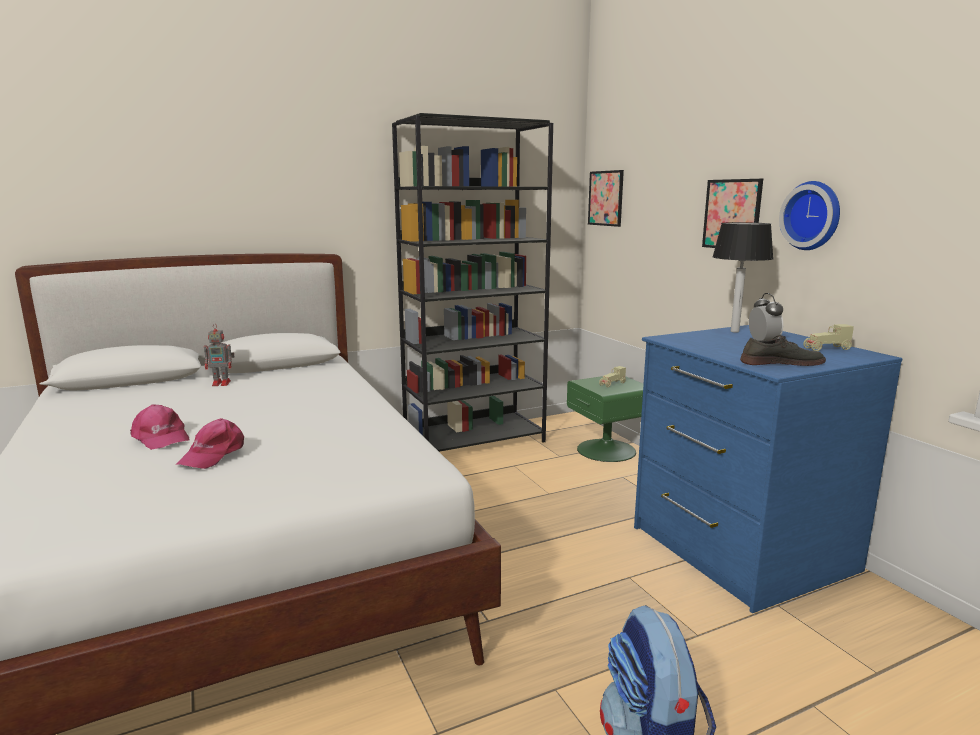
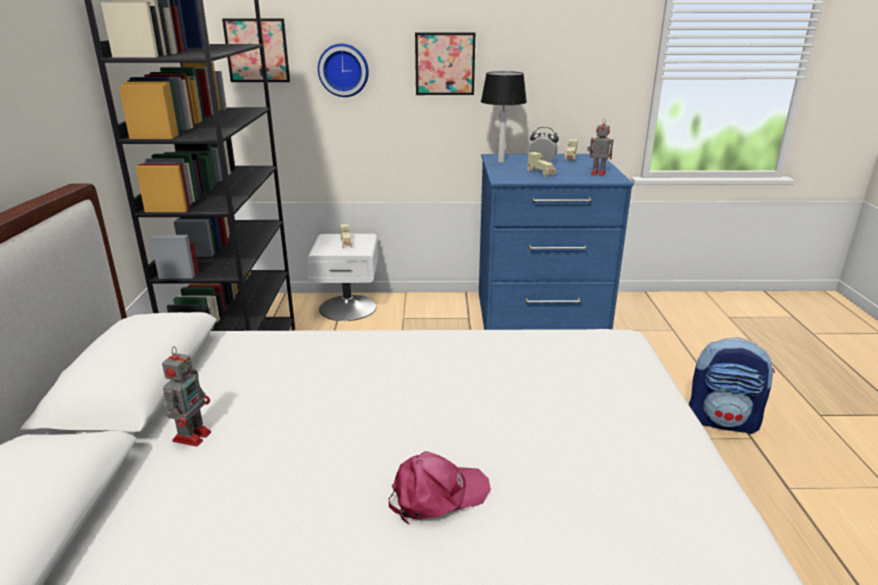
camera: 65 degrees left, 10 degrees up
(213, 454) = (527, 450): pink cap -> none
(607, 450) = (348, 307): green nightstand -> white nightstand
(723, 345) = (541, 173): none -> beige toy car
(781, 362) = (597, 173): grey shoe -> toy robot
(813, 215) = (525, 62): wall clock -> wall clock (343, 70)

